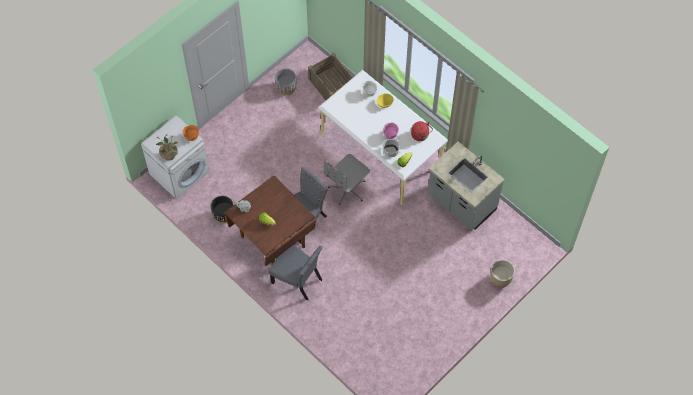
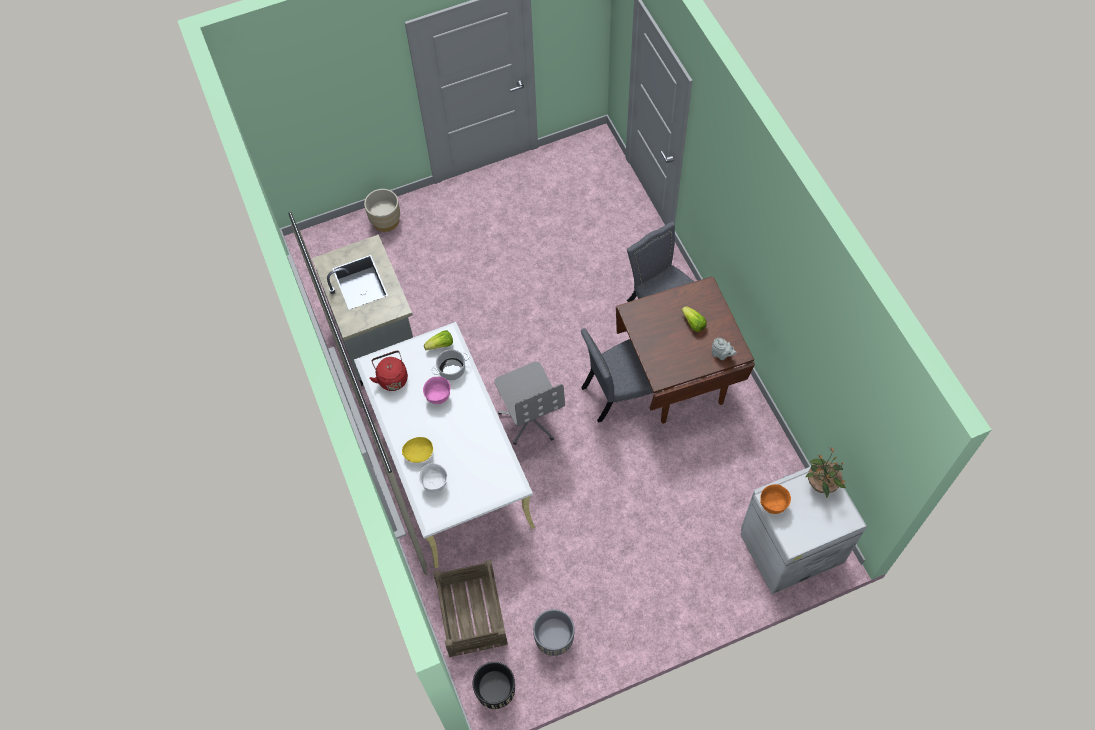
camera: 155 degrees left, 0 degrees up
(223, 215) = (740, 445): black planter -> black planter (496, 692)
(348, 189) = (531, 418): grey office chair -> grey office chair turned 90 degrees clockwise

